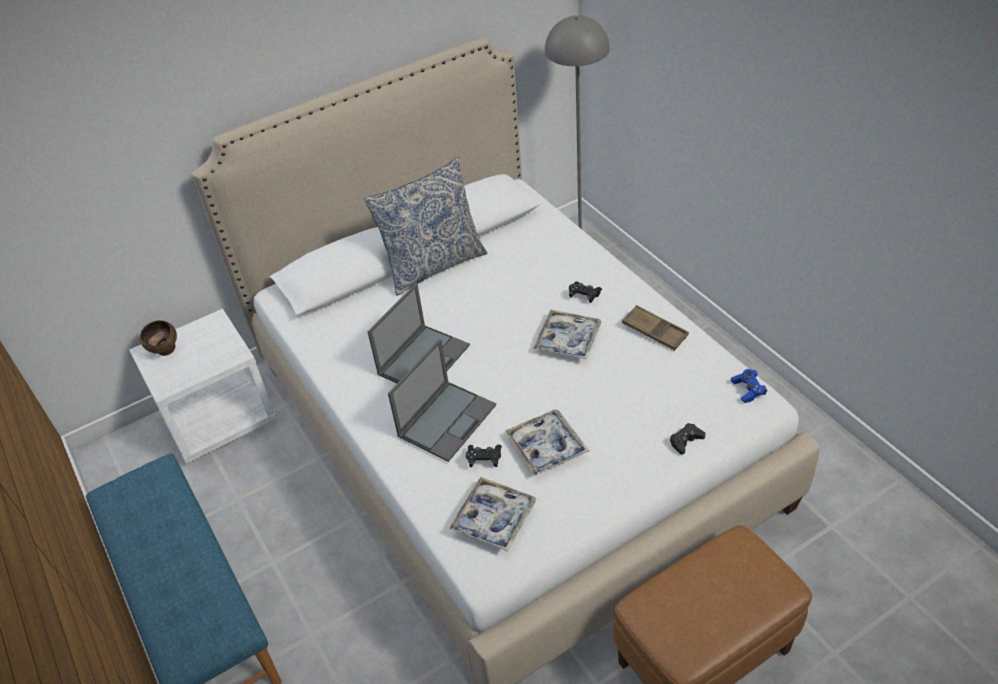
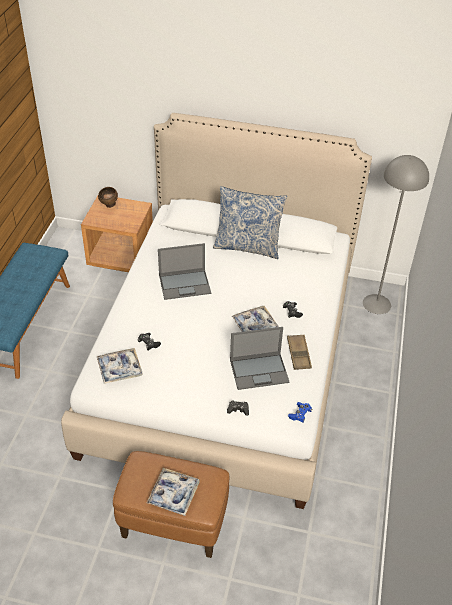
camera: 40 degrees right, 0 degrees up
(219, 418) = (121, 256): white nightstand -> brown nightstand
(447, 420) = (158, 316): laptop -> laptop (259, 371)
(546, 447) = (179, 360): tray -> tray (173, 494)

